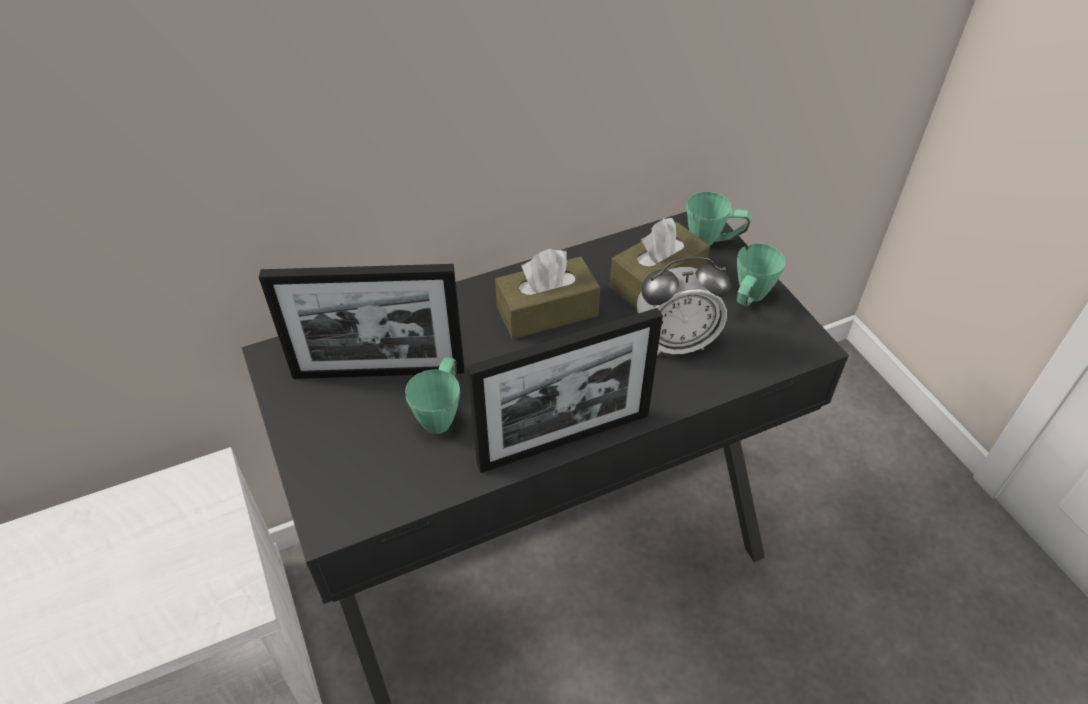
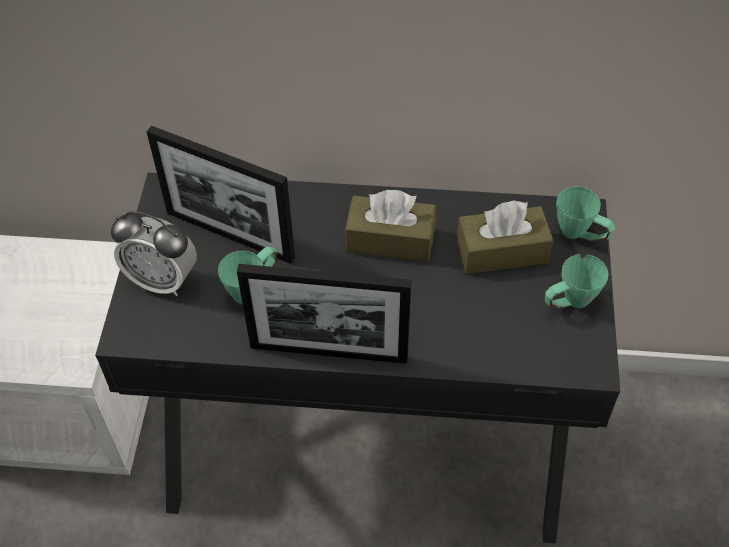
camera: 30 degrees right, 5 degrees up
(675, 342) = (476, 313): alarm clock -> alarm clock (162, 280)

